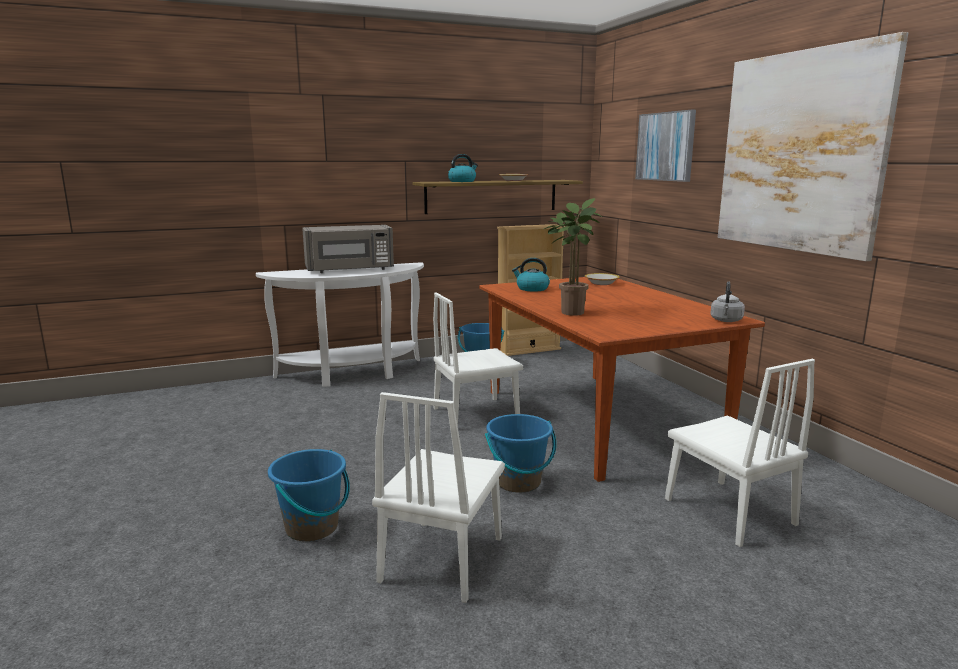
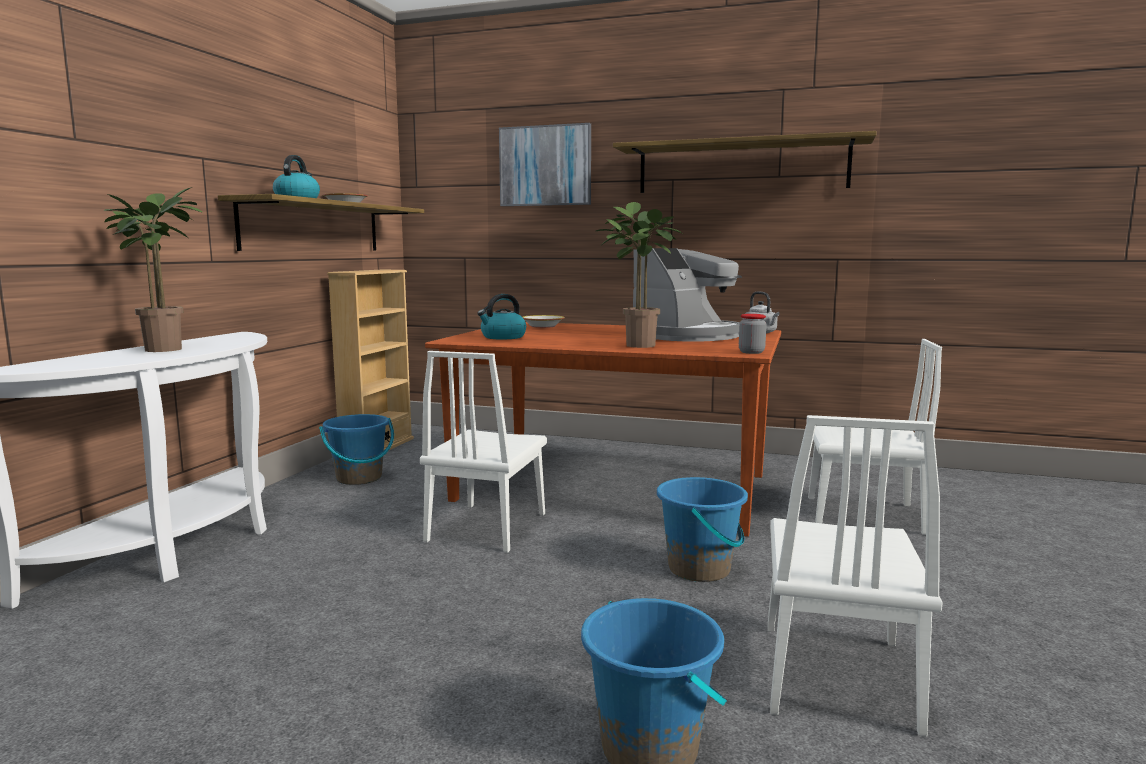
camera: 50 degrees left, 5 degrees down
(350, 270) = (163, 349): grey microwave -> potted plant
(442, 558) = (836, 674): white chair -> white chair turned 45 degrees clockwise
(610, 334) = (751, 352): none -> jar
(649, 311) = (687, 336): none -> coffee machine
(799, 152) = (741, 167): picture -> shelf

